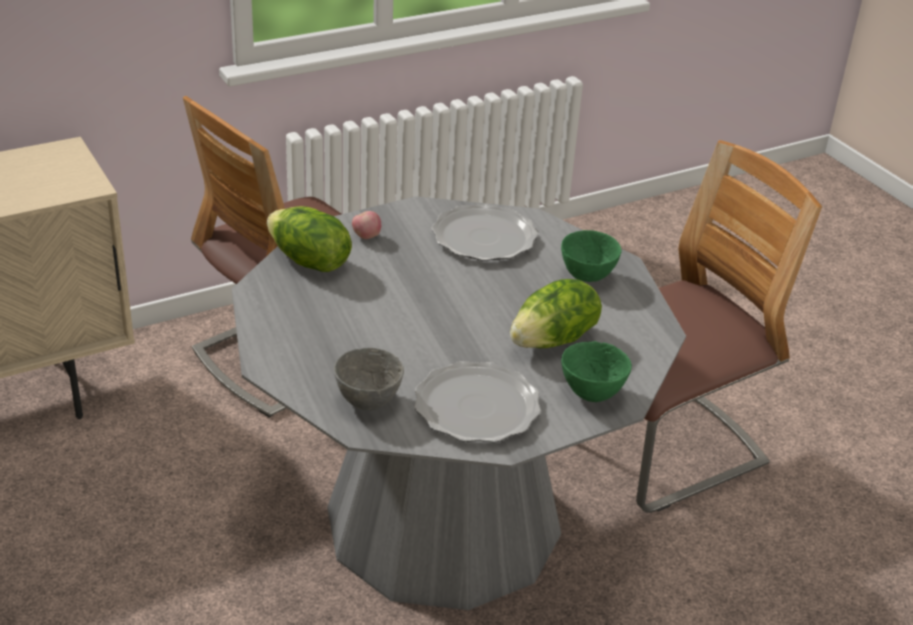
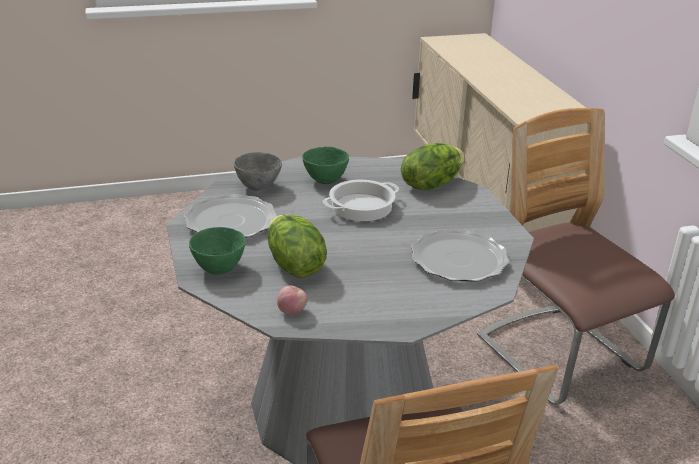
camera: 105 degrees right, 5 degrees down
(366, 237) = (464, 208): apple -> apple (292, 311)
(390, 308) = (361, 206): none -> cooking pot
(588, 276) = (383, 302): green bowl -> green bowl (325, 181)

